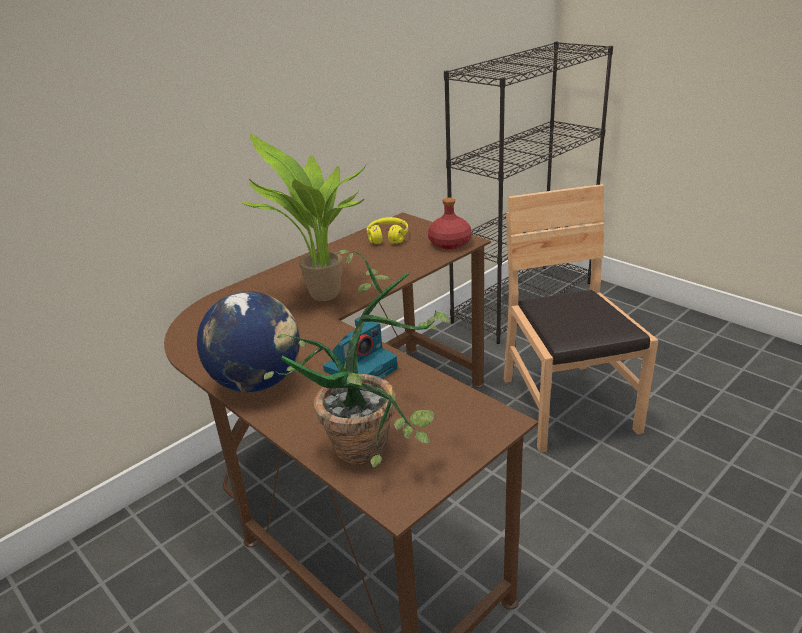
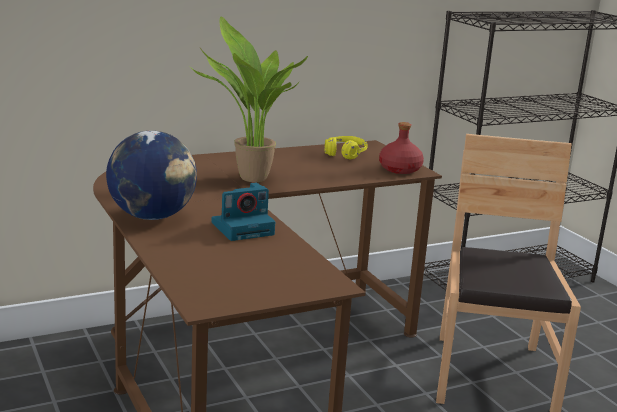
camera: 15 degrees right, 10 degrees down
(375, 444) = (215, 272): potted plant -> none

